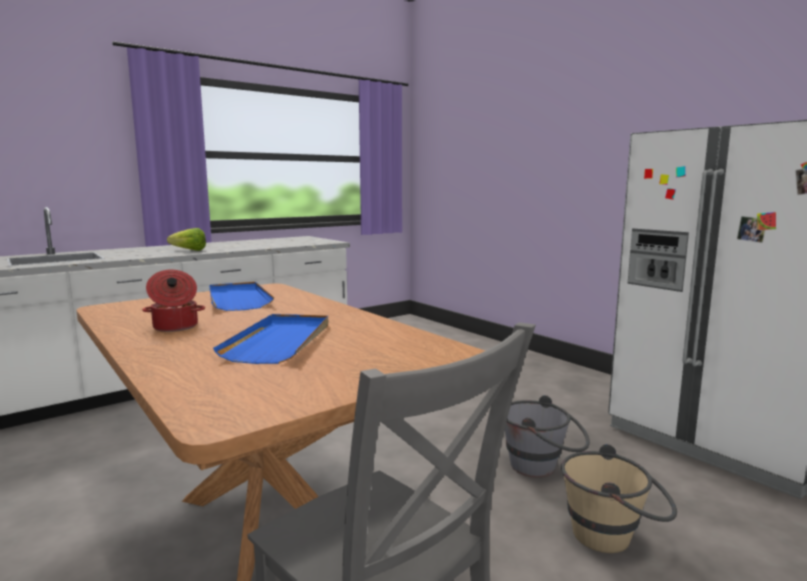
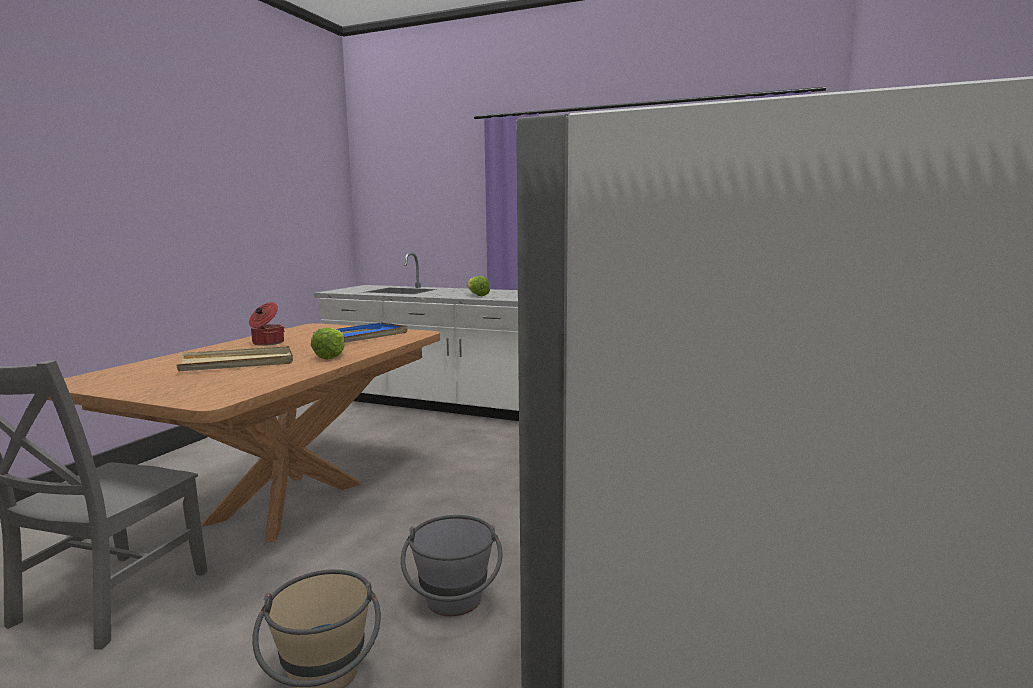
camera: 60 degrees right, 0 degrees up
(280, 341) = (238, 363): blue tray -> beige tray
(319, 313) = (334, 355): none -> lettuce

